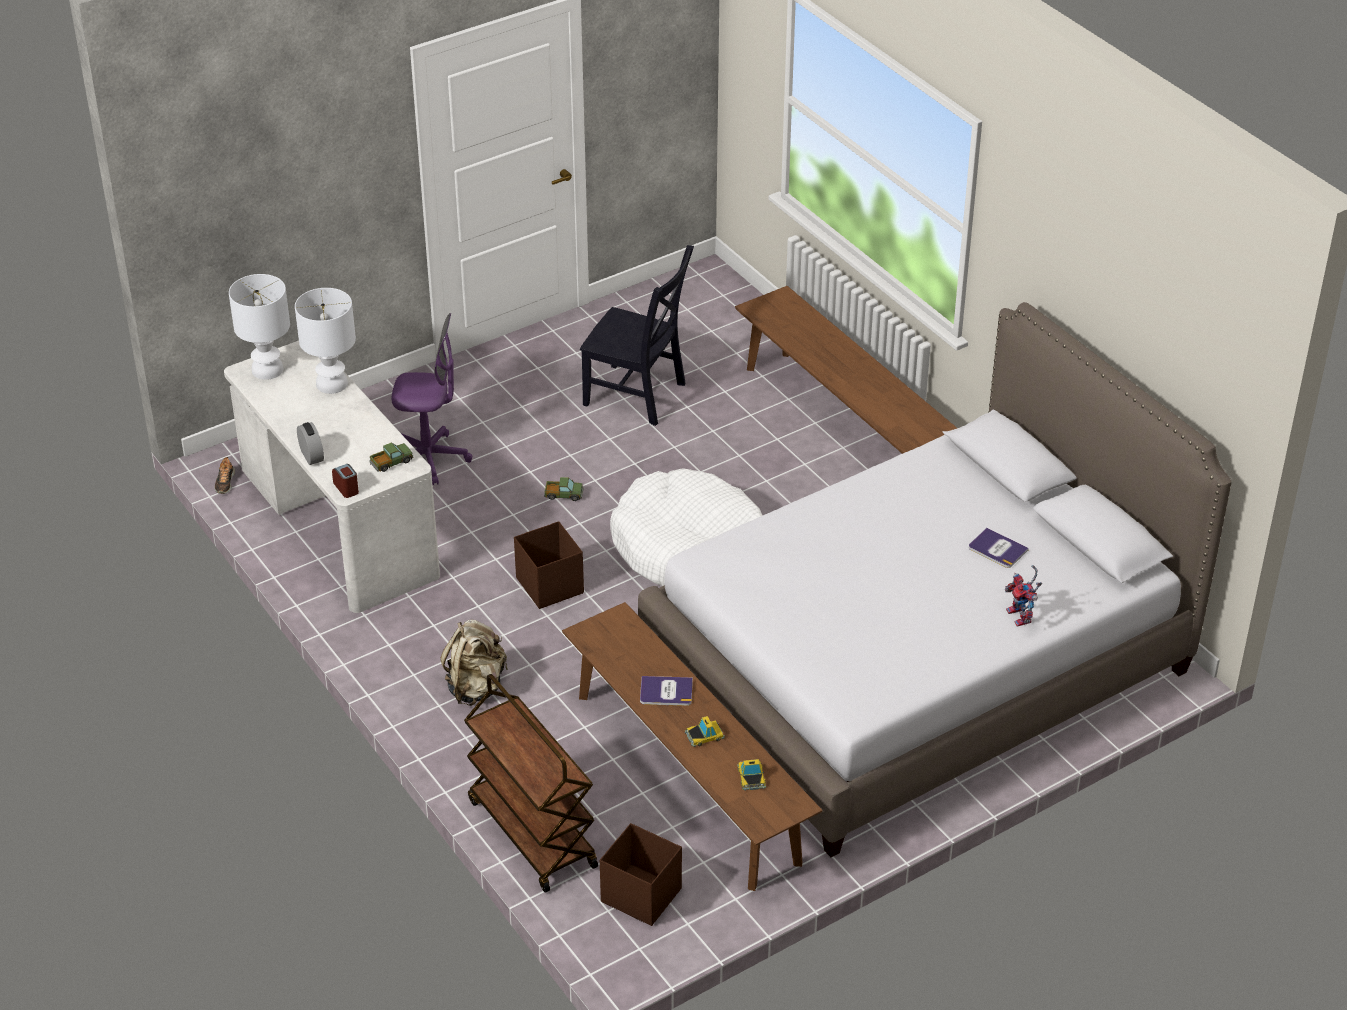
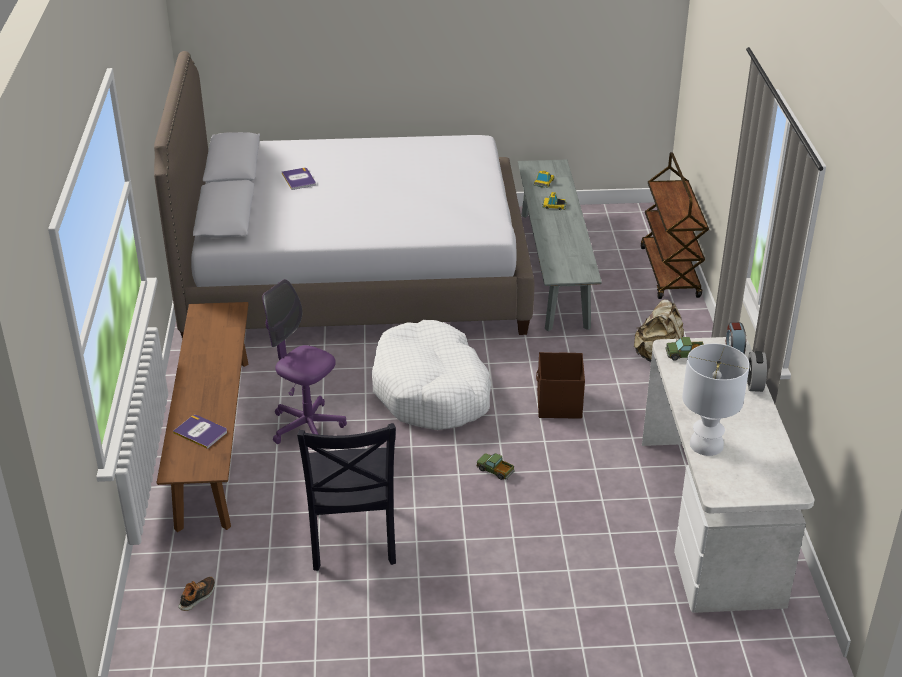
camera: 150 degrees left, 5 degrees down
(225, 482) = (808, 605): shoe -> shoe (198, 597)
(268, 369) = (766, 483): white table lamp -> none
(429, 459) = (592, 551): purple office chair -> purple office chair (307, 427)
(638, 396) = (352, 540): black chair -> black chair turned 150 degrees counterclockwise
(640, 894) = (624, 230): brown storage box -> none
(666, 692) = (559, 230): book -> book (201, 432)
(687, 777) = (553, 268): brown bench -> grey bench
(1022, 618) = (331, 147): toy robot -> none

